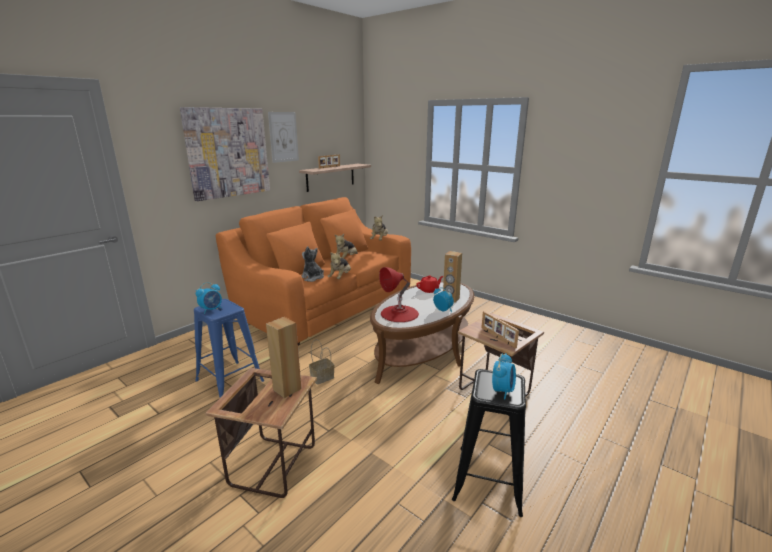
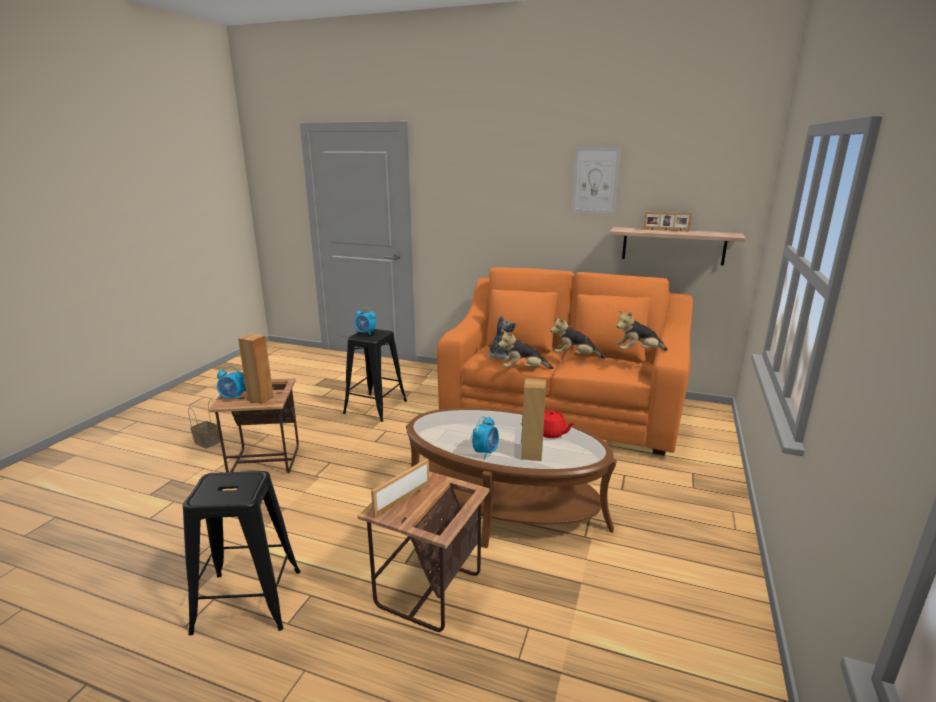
camera: 70 degrees right, 0 degrees up
(228, 153) = (514, 194): picture -> none
(230, 381) = (375, 407): blue stool -> black stool
(322, 377) = (402, 449): basket -> basket (208, 442)
(399, 313) = (453, 424): red table lamp -> none
(502, 390) = (218, 490): alarm clock -> alarm clock (233, 398)

